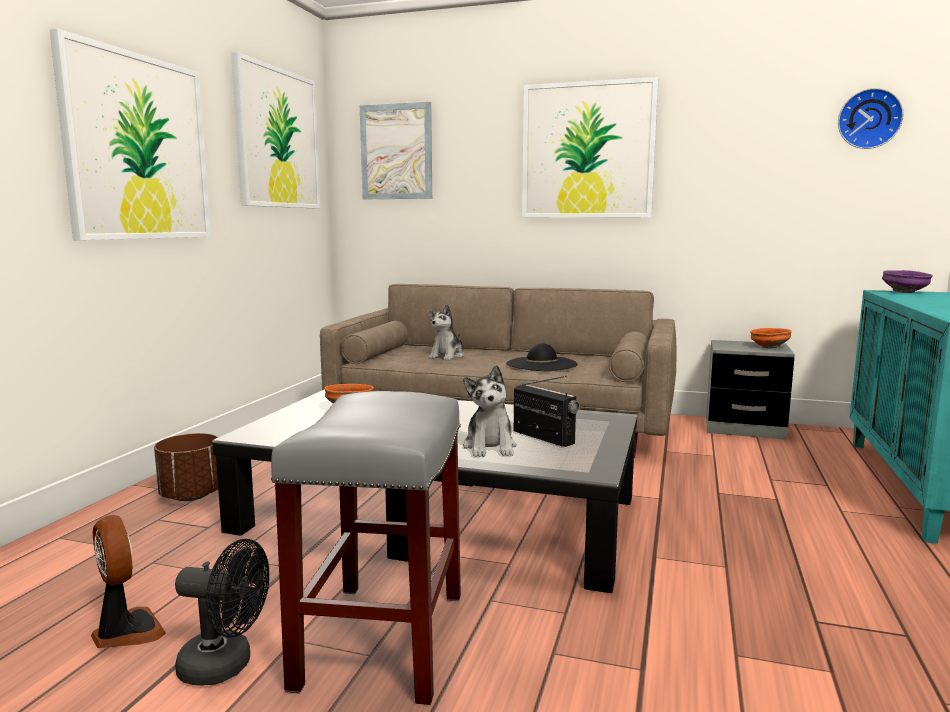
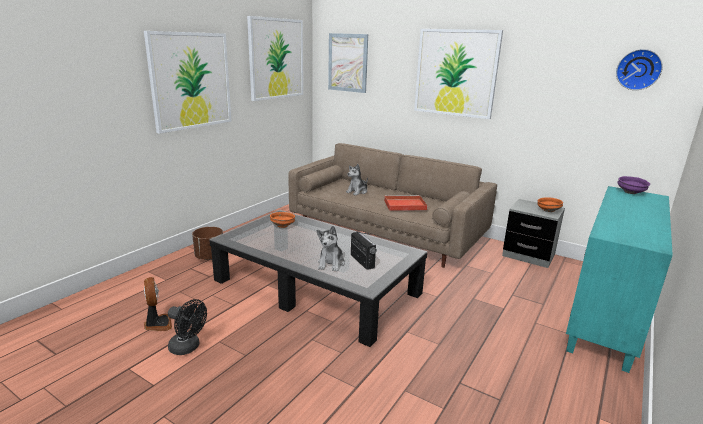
camera: 15 degrees right, 10 degrees up
(382, 637) = (254, 348): grey stool -> none
(541, 364) = (404, 205): black hat -> red tray

